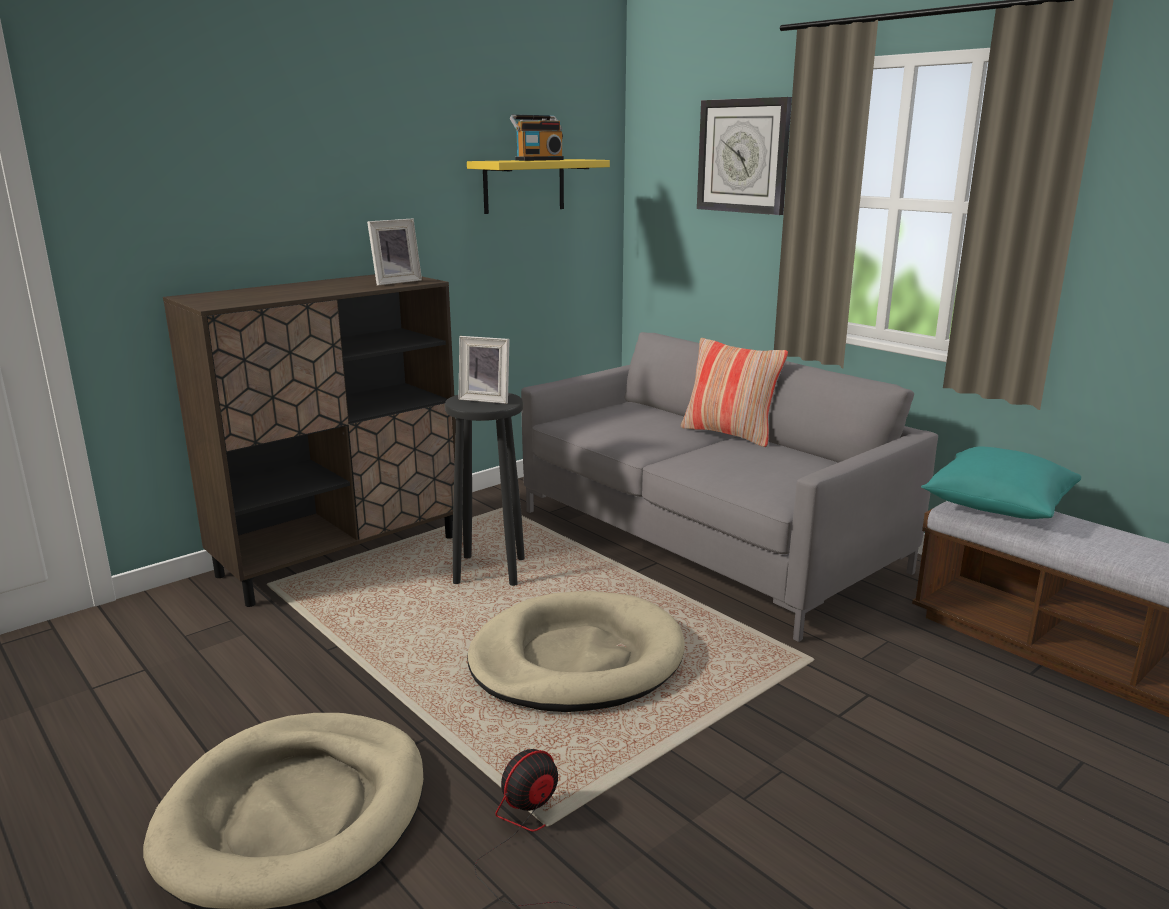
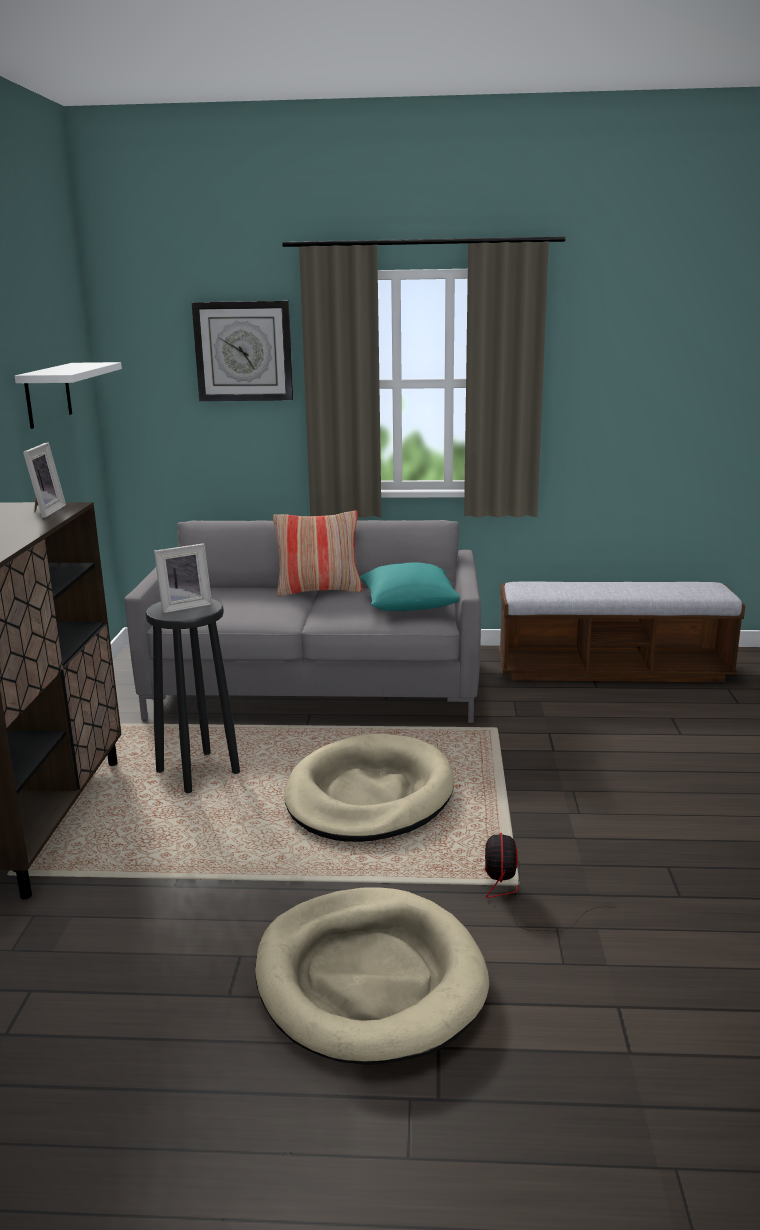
camera: 45 degrees left, 0 degrees up
(524, 185) = (48, 395): yellow shelf -> white shelf
(538, 160) = (72, 368): radio -> none
(996, 506) = (538, 587): turquoise pillow -> turquoise pillow (409, 606)

